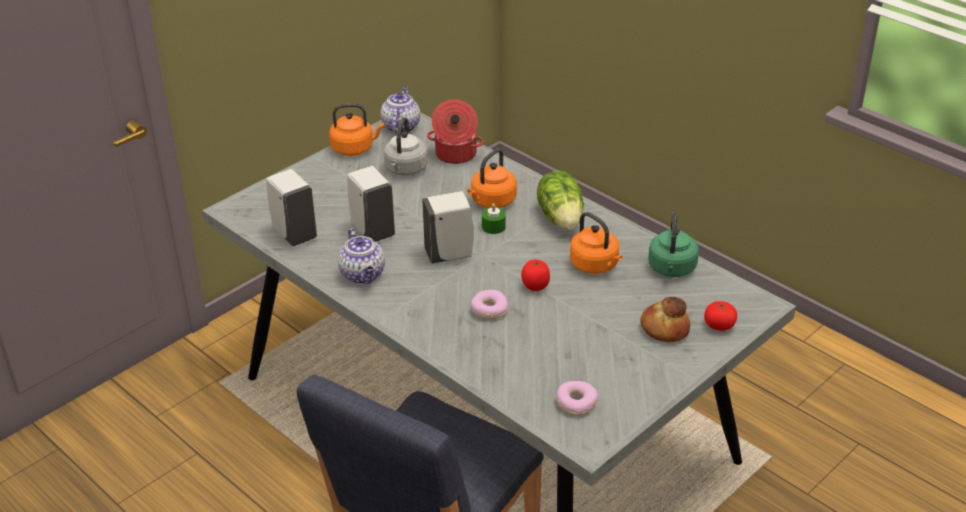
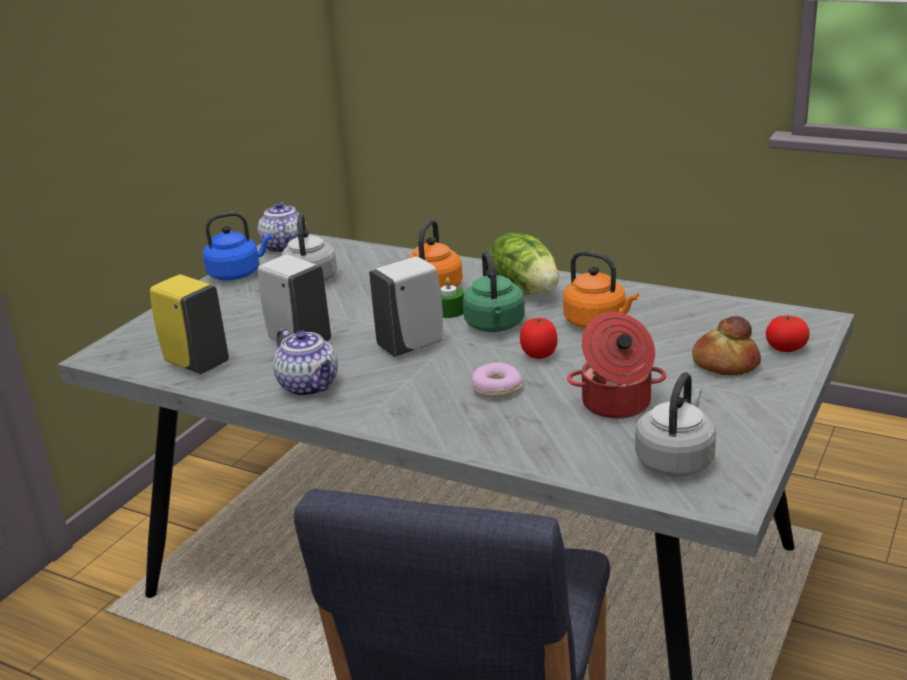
camera: 15 degrees left, 10 degrees down
(294, 233) = (195, 363): white soap dispenser -> yellow soap dispenser
(355, 148) = (237, 274): orange kettle -> blue kettle
(455, 155) = (364, 258): cooking pot -> cooking pot (616, 404)
(576, 402) = (676, 460): donut -> grey kettle
(672, 269) = (688, 309): green kettle -> green kettle (495, 326)

